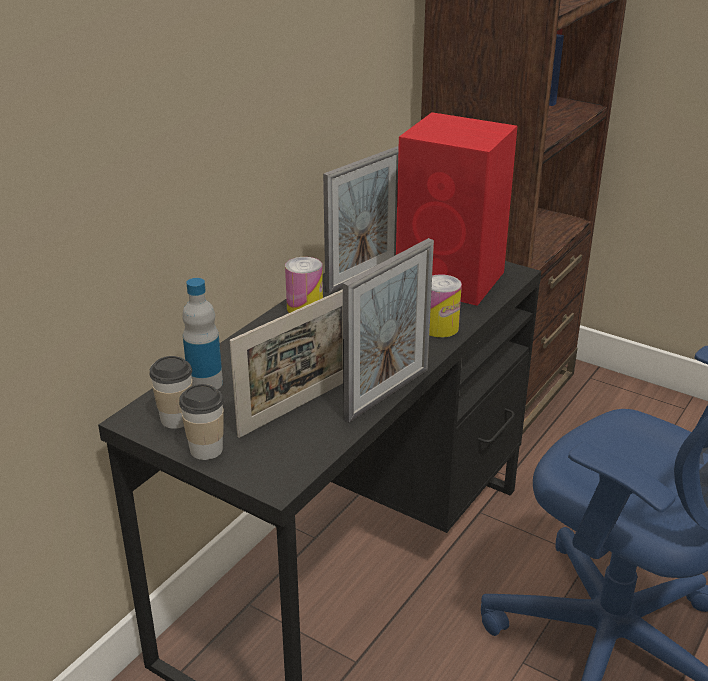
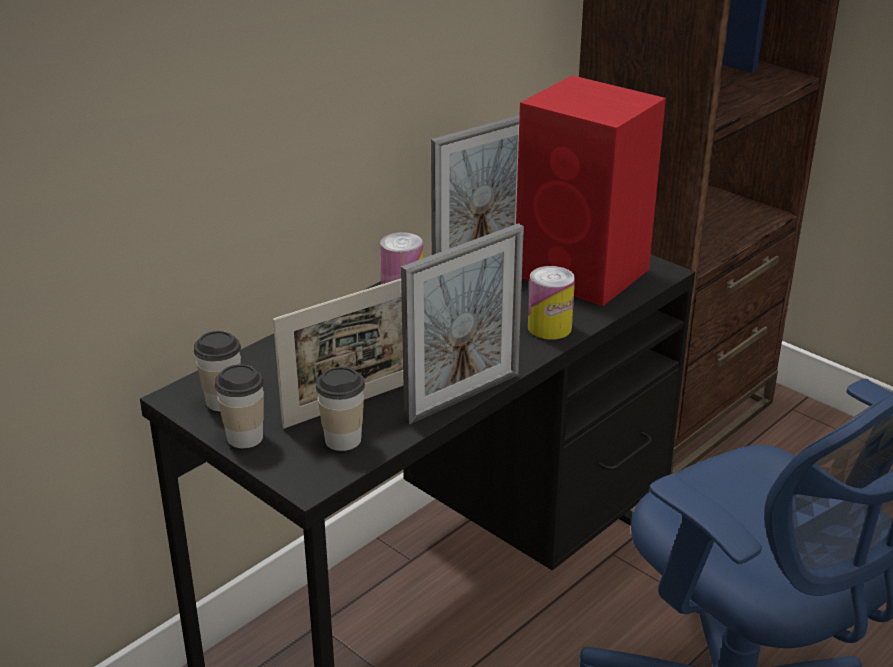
camera: 10 degrees right, 0 degrees up
(205, 383) = (266, 365): bottle -> none
(295, 442) = (343, 440): none -> cup

